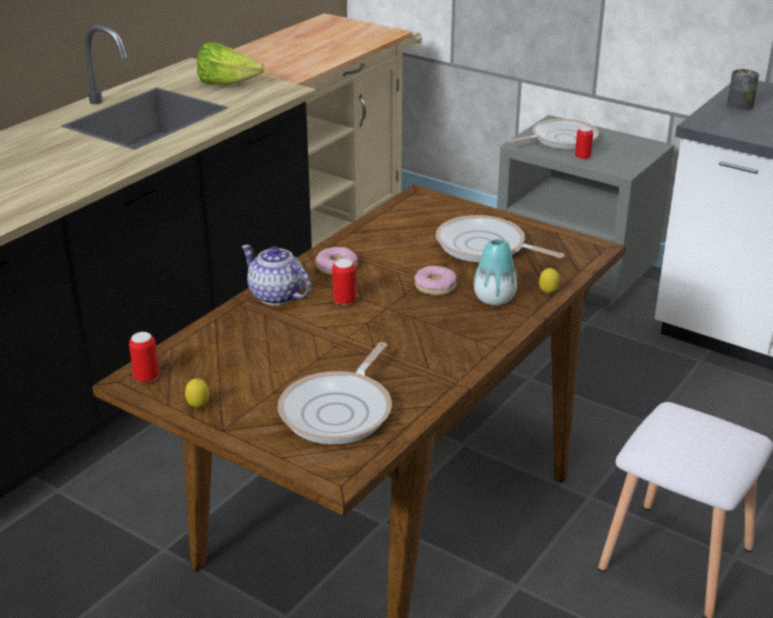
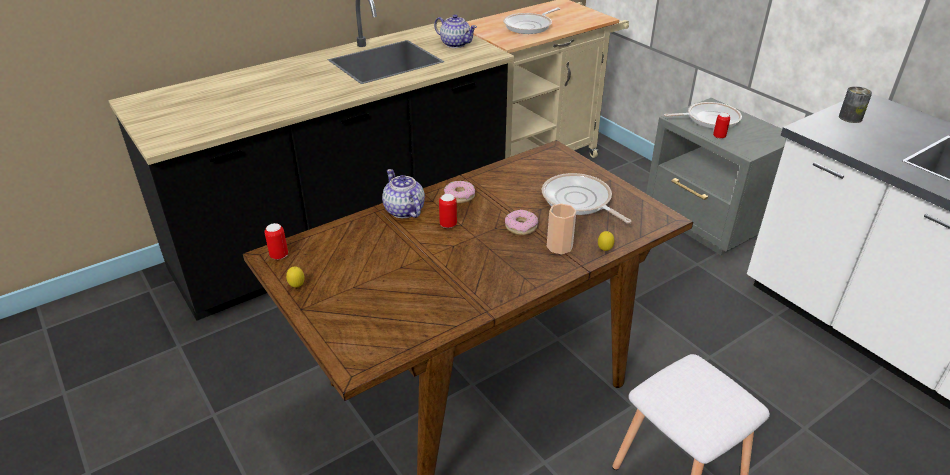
camera: 20 degrees right, 5 degrees up
(227, 84) = (455, 44): lettuce -> teapot
(340, 411) = (389, 314): frying pan -> frying pan (530, 26)
(494, 299) = (559, 246): vase -> cup

